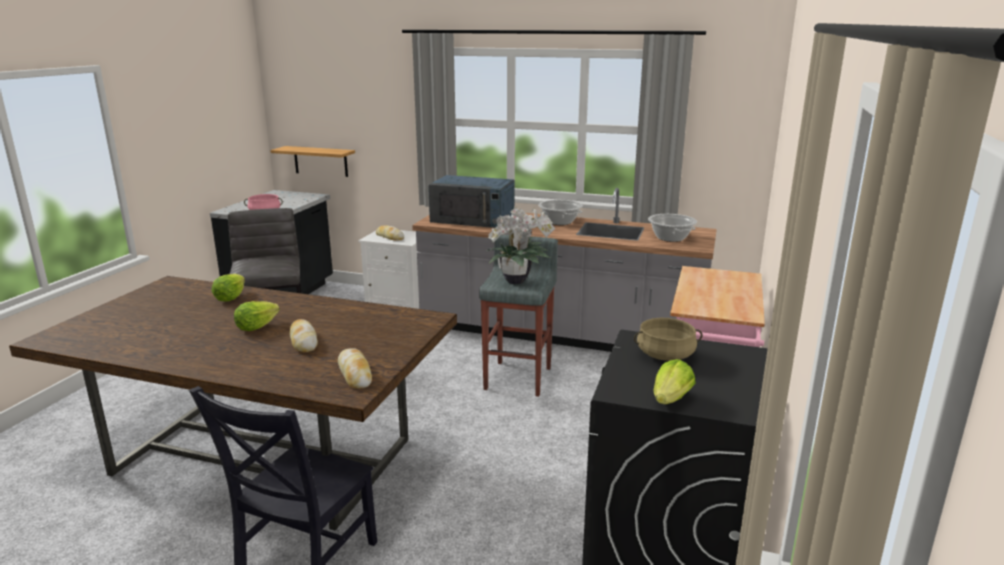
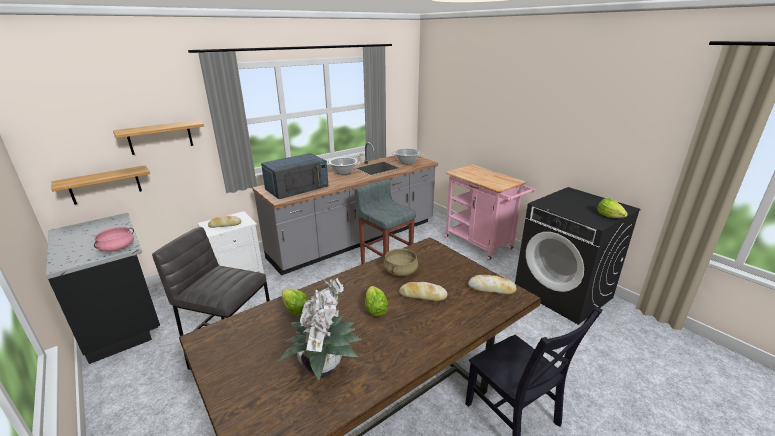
camera: 55 degrees left, 5 degrees up
(372, 123) = (160, 137): none -> shelf
(518, 281) = (390, 210): potted plant -> potted plant (324, 367)
(665, 355) = (564, 204): beige cooking pot -> beige cooking pot (401, 271)

